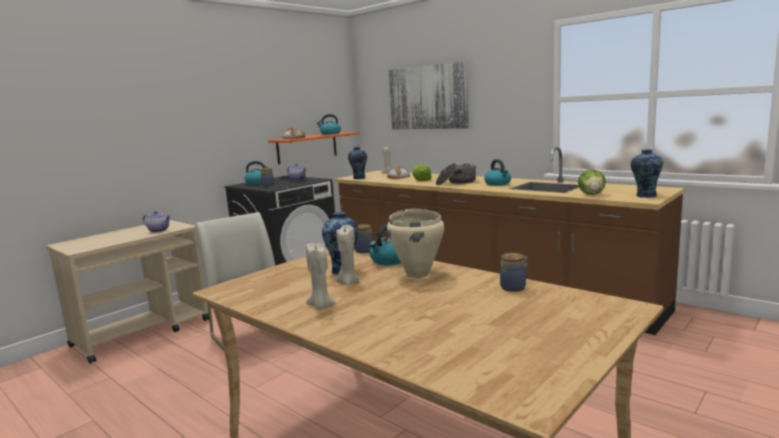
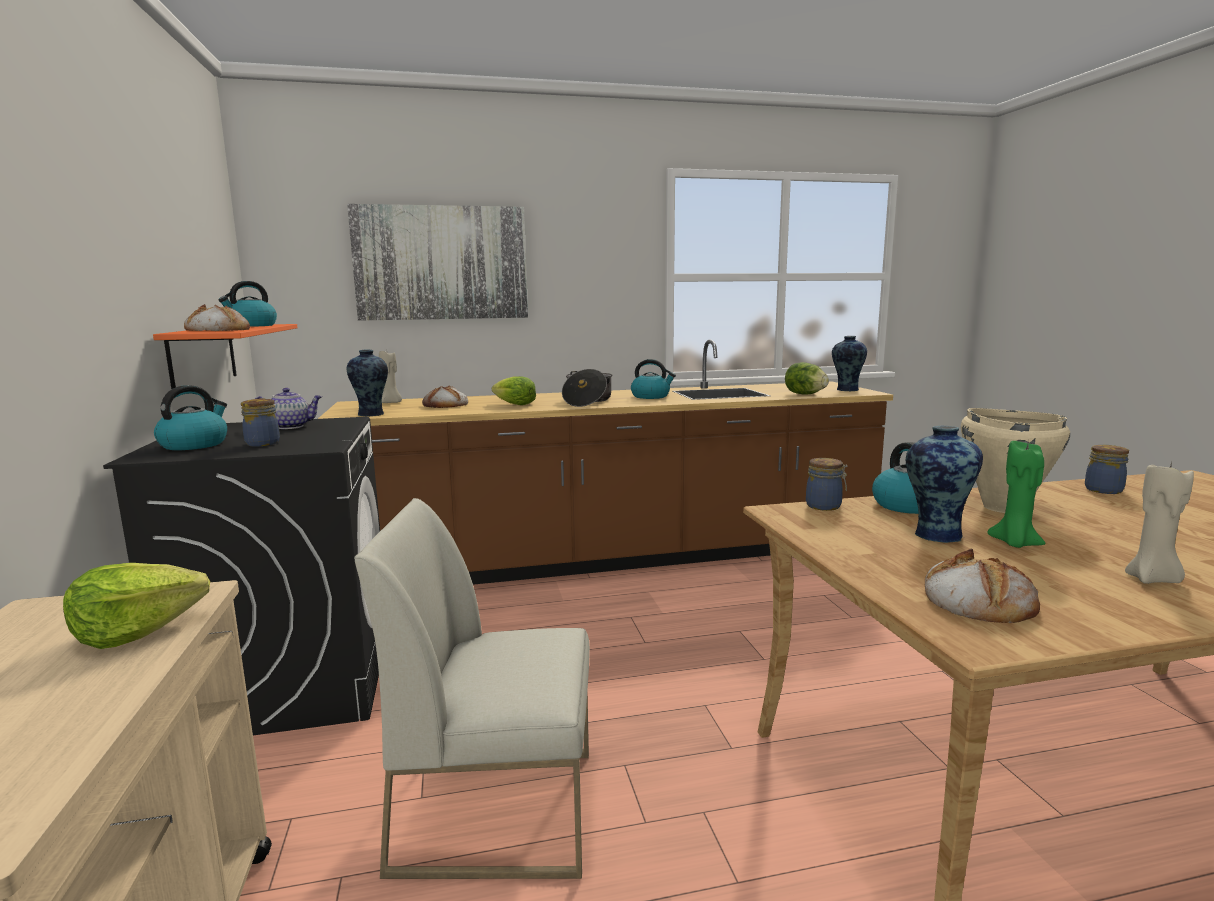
camera: 55 degrees left, 0 degrees up
(159, 230) = (137, 631): teapot -> lettuce
(259, 285) = (976, 599): none -> bread
(348, 282) = (1014, 543): beige candle -> green candle

